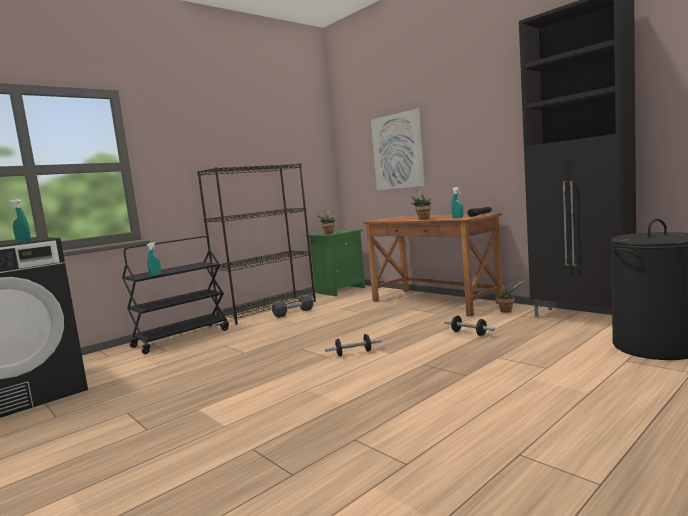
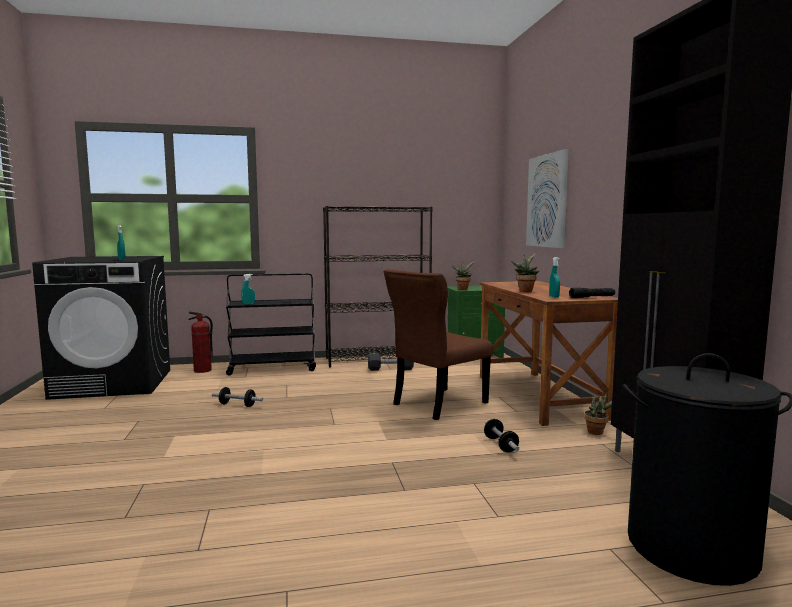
camera: 30 degrees right, 0 degrees up
(105, 358) = (202, 370): none -> fire extinguisher
(353, 353) = (359, 428): dumbbell -> dumbbell (237, 405)
(378, 324) = (437, 404): none -> brown chair

